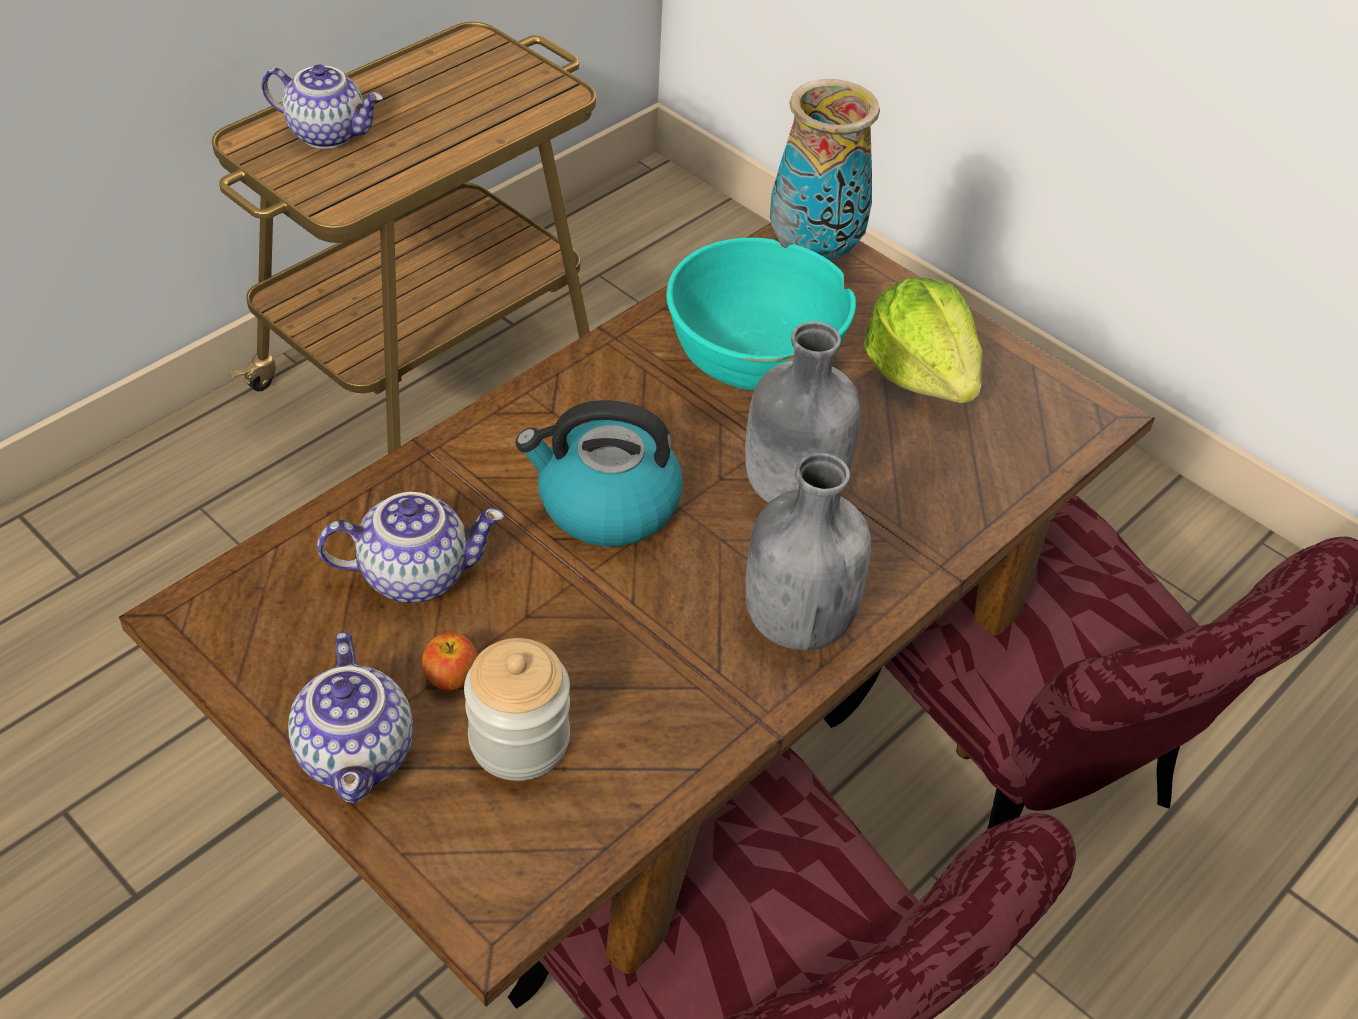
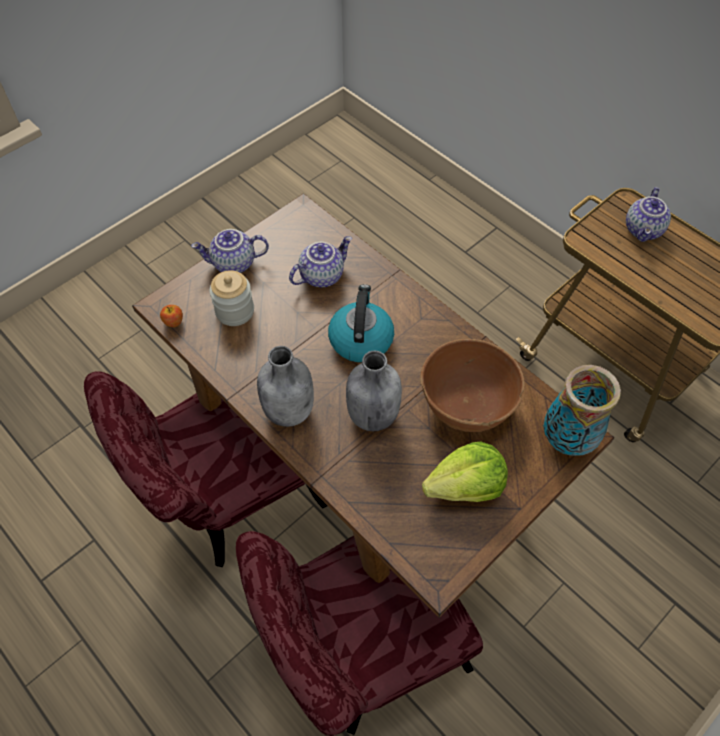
camera: 95 degrees right, 10 degrees up
(416, 573) = (321, 275): teapot -> teapot turned 120 degrees counterclockwise
(451, 677) = (267, 289): apple -> apple (173, 322)
(753, 360) = (467, 403): turquoise bowl -> brown bowl

